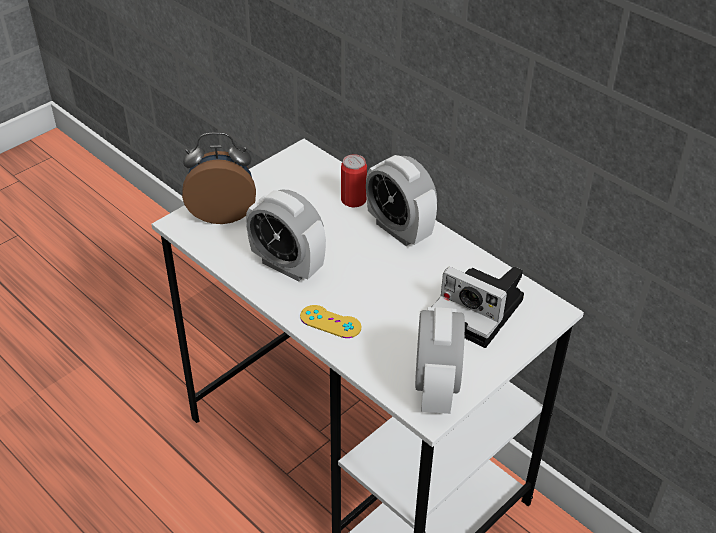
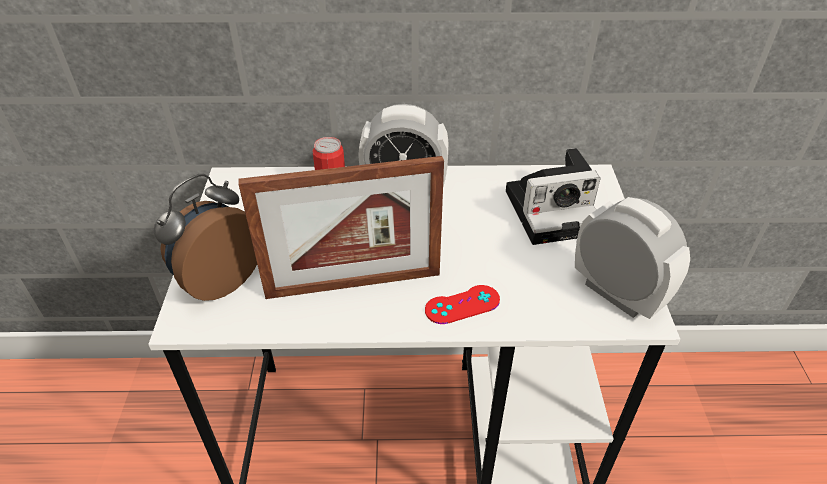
camera: 45 degrees left, 0 degrees up
(287, 265) = (353, 284): alarm clock -> picture frame
(330, 322) = (462, 305): yellow game controller -> red game controller

